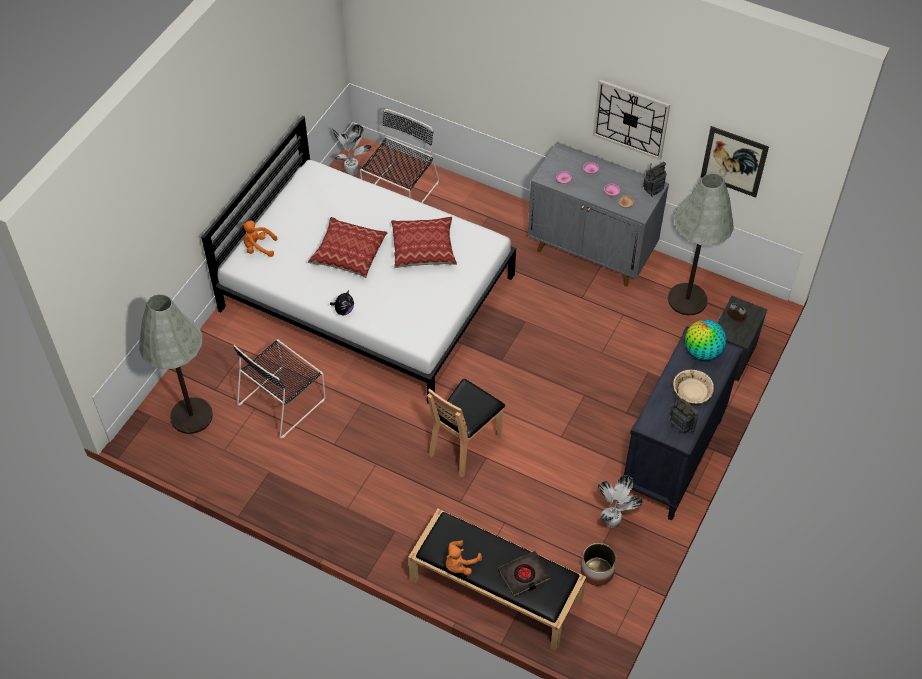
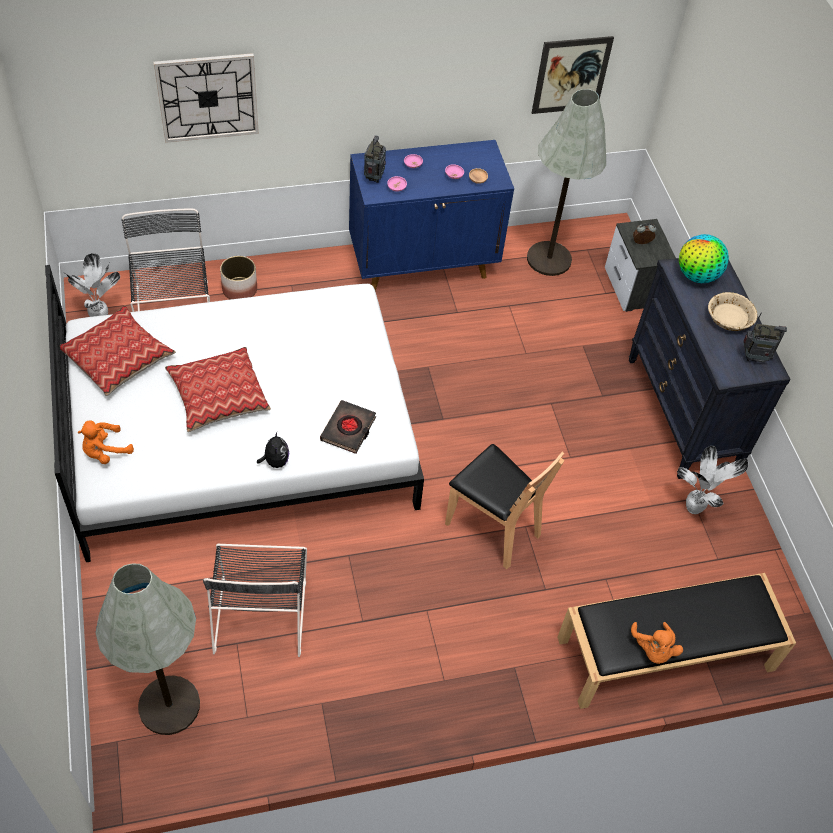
camera: 45 degrees left, 0 degrees up
(423, 248) = (295, 343): pillow -> pillow (118, 357)
(465, 445) = (493, 527): brown chair -> brown chair turned 45 degrees counterclockwise
(524, 576) = (720, 614): black book -> black book (348, 429)
(592, 252) = (424, 263): grey cabinet -> blue cabinet
(597, 571) = (729, 564): planter -> planter (240, 289)
(631, 119) = (443, 79): wall clock -> wall clock (207, 97)
(653, 192) = (490, 154): radio -> radio (374, 177)

